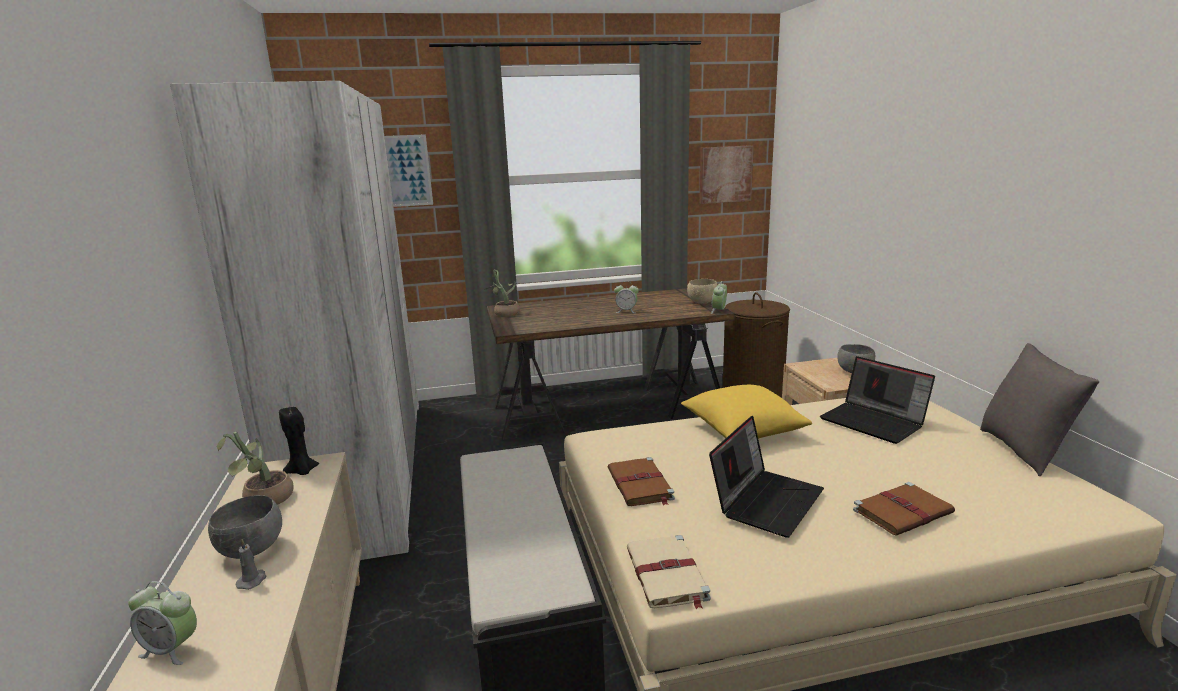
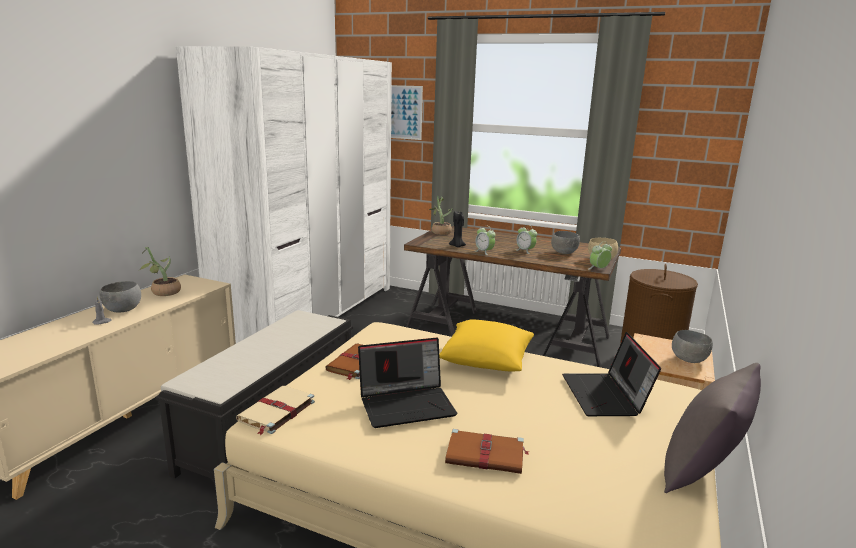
camera: 35 degrees right, 0 degrees up
(171, 649) = (41, 333): alarm clock -> alarm clock (484, 252)
(302, 471) = (198, 285): black candle -> black candle (457, 246)
(661, 304) = (564, 253): none -> grey bowl
(725, 174) = (683, 144): picture -> none

